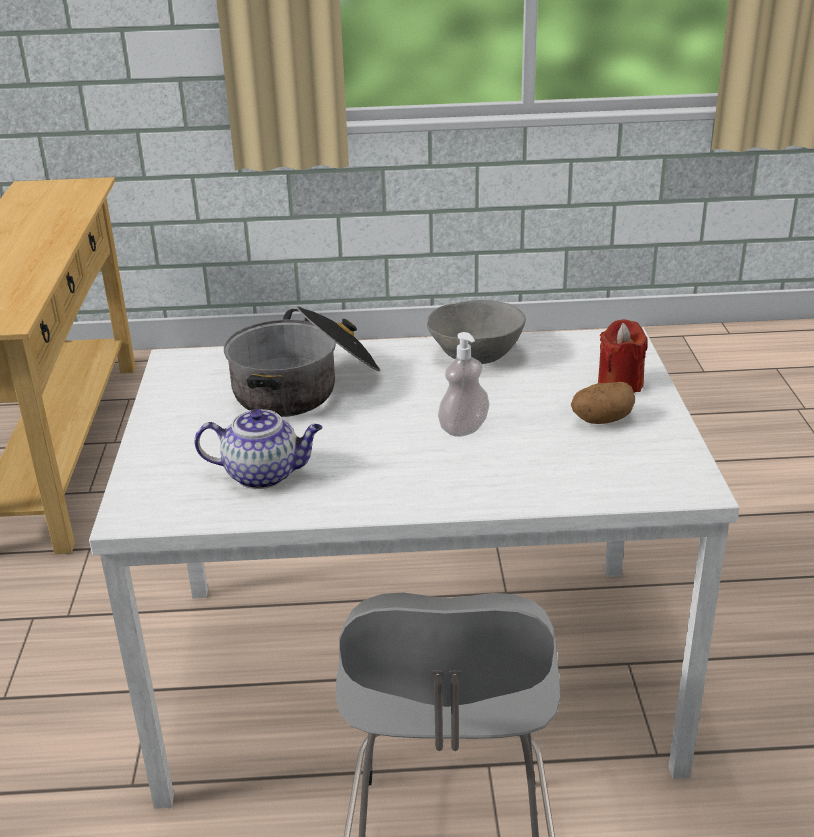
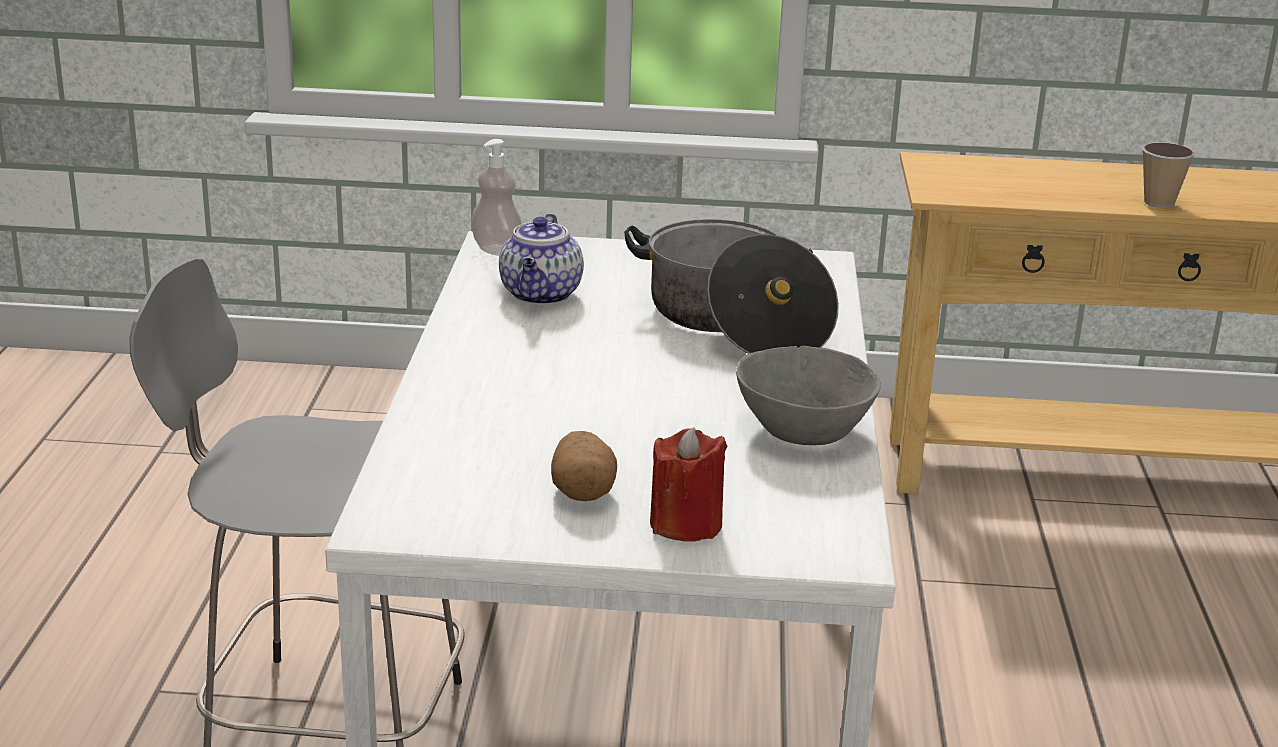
camera: 95 degrees right, 5 degrees down
(45, 253) = (1159, 202): none -> cup
(463, 428) = (596, 400): soap dispenser -> soap dispenser (497, 250)

